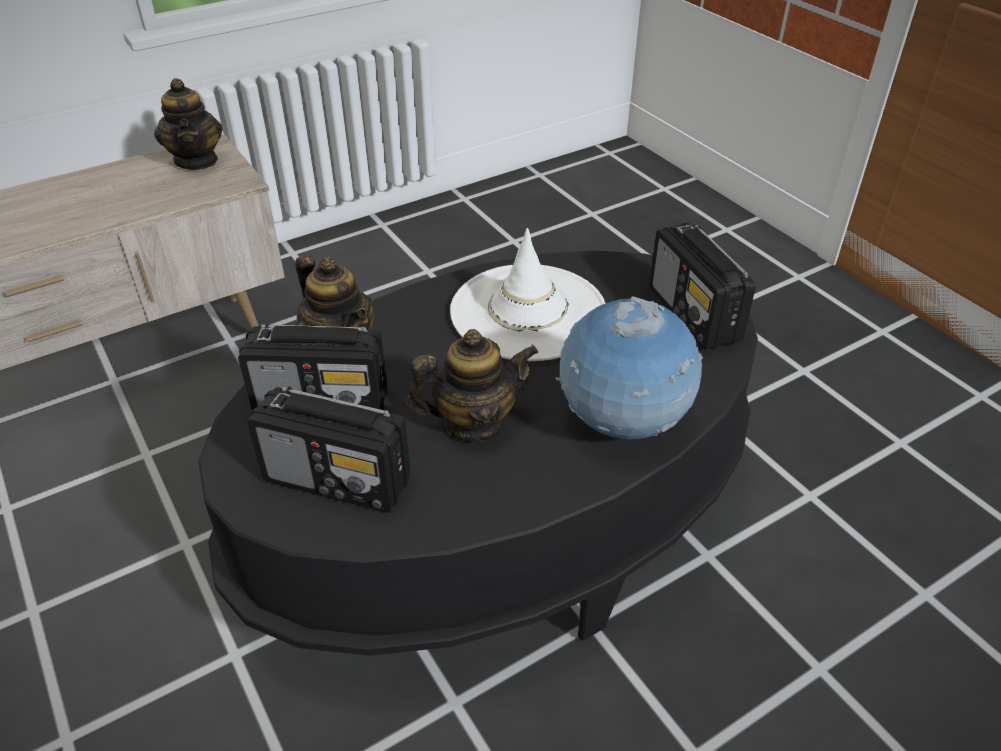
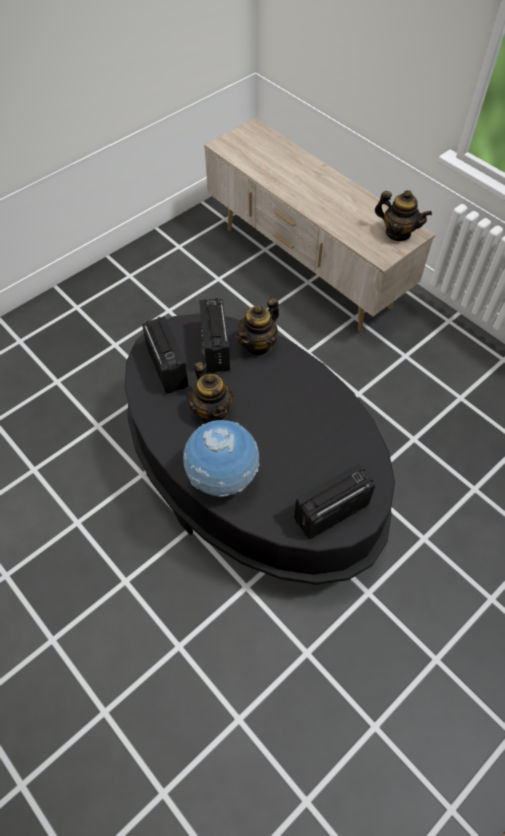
camera: 80 degrees right, 15 degrees up
(197, 160) = (397, 233): teapot -> teapot turned 120 degrees counterclockwise
(338, 480) = (167, 367): radio -> radio turned 150 degrees clockwise
(528, 312) = (309, 423): white hat -> none

